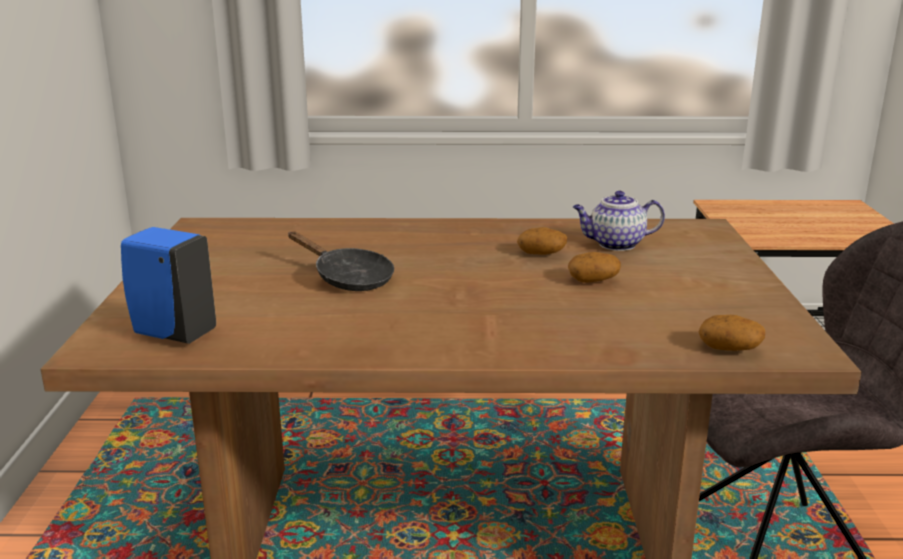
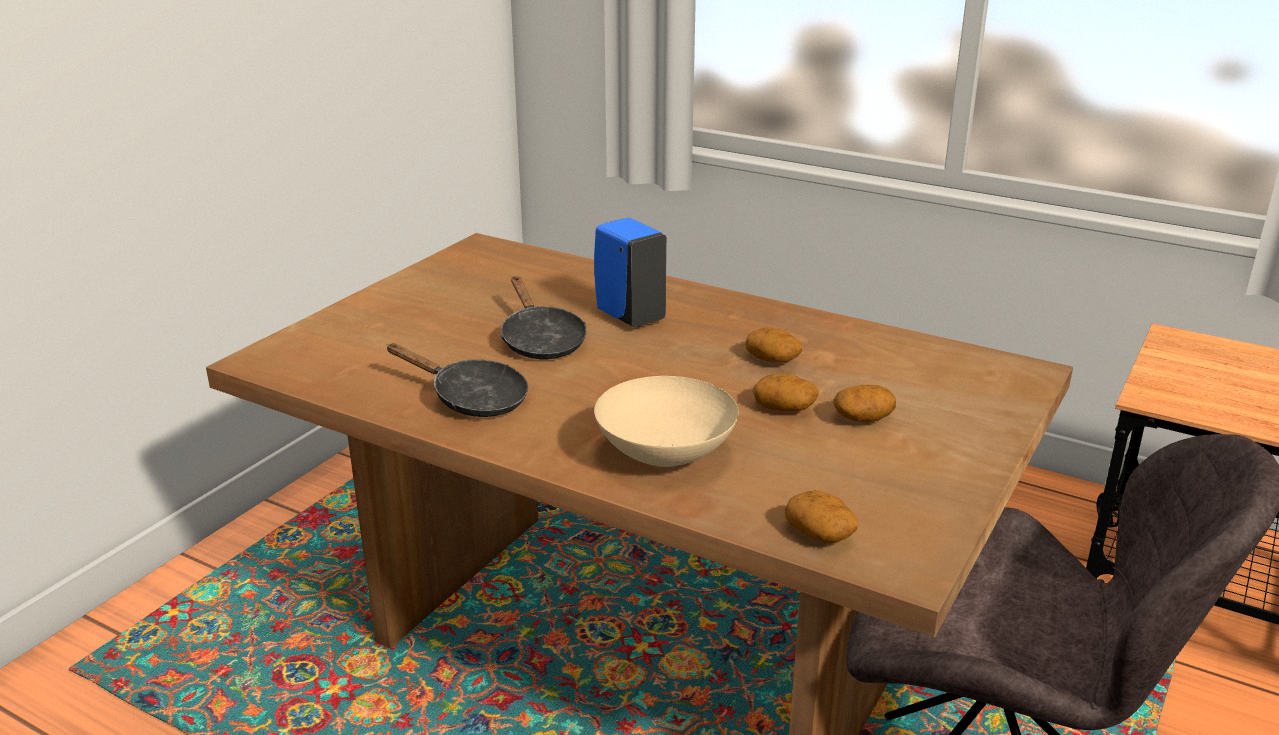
camera: 30 degrees right, 5 degrees up
(172, 334) = (329, 361): blue soap dispenser -> blue soap dispenser (628, 316)
(348, 330) = (472, 398): none -> black frying pan
(557, 330) = (664, 456): none -> beige bowl
(615, 244) = (874, 369): teapot -> none
(652, 274) = (863, 418): none -> potato

